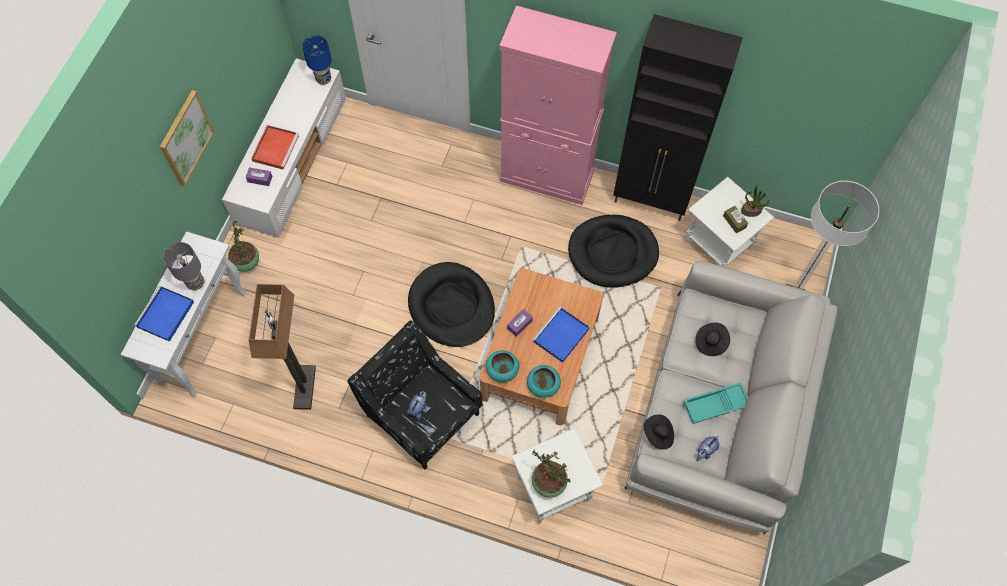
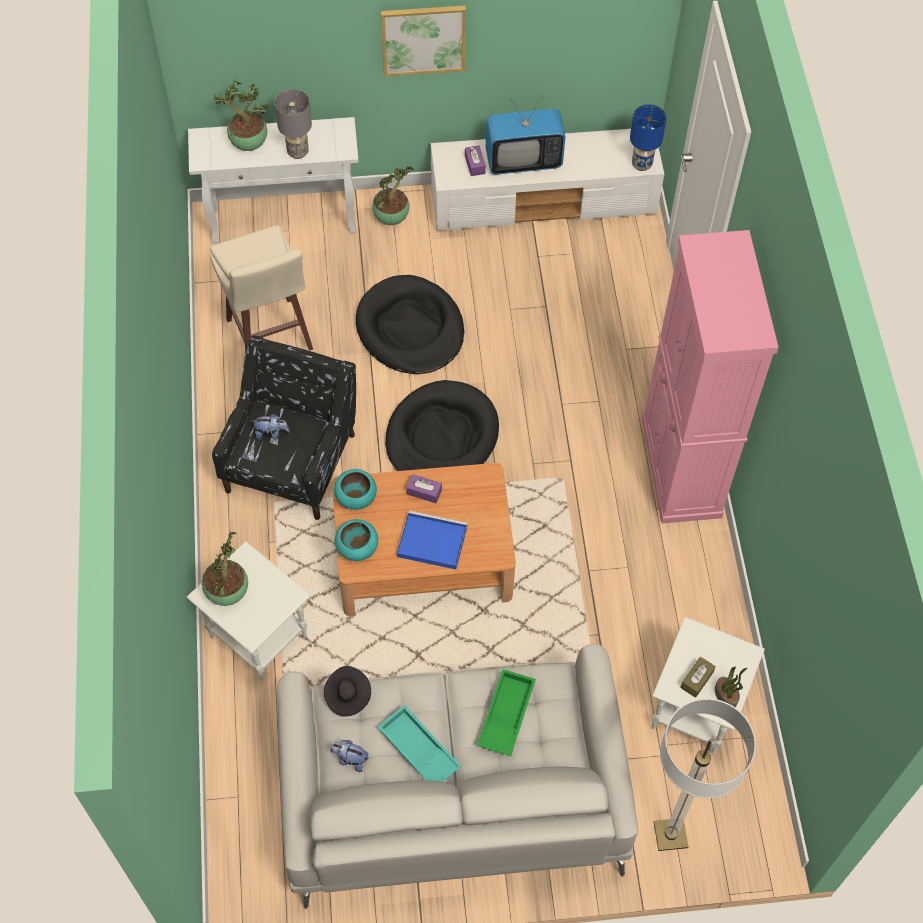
camera: 65 degrees right, 5 degrees down
(165, 315) = (248, 144): blue tray -> potted plant
(275, 147) = (523, 161): red tray -> television
(305, 388) = (269, 337): floor lamp -> beige stool
(613, 253) = (611, 585): black dog bed -> black dog bed (410, 329)
(651, 200) = (716, 603): black cabinet -> none
(710, 342) = (505, 714): black hat -> green tray

